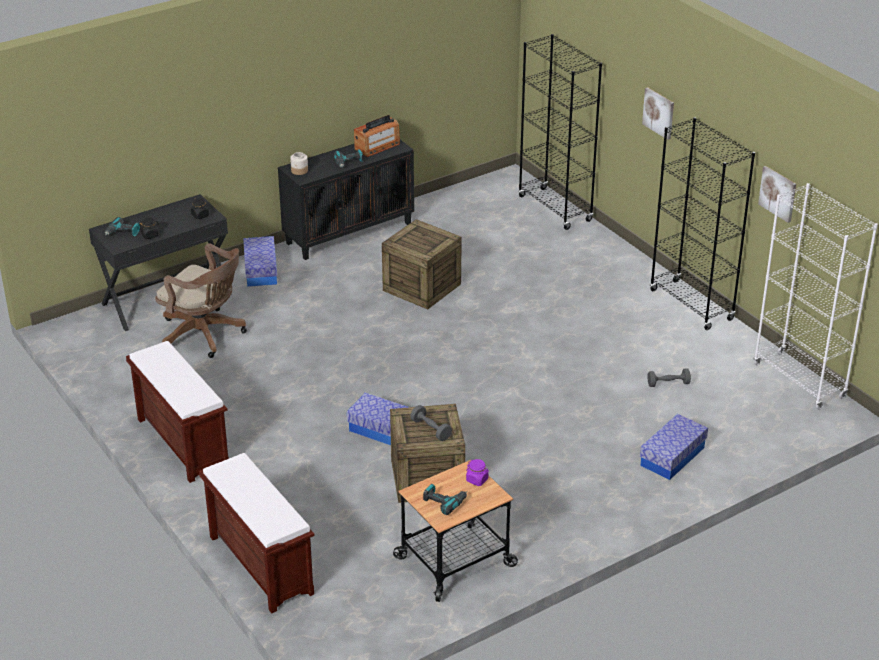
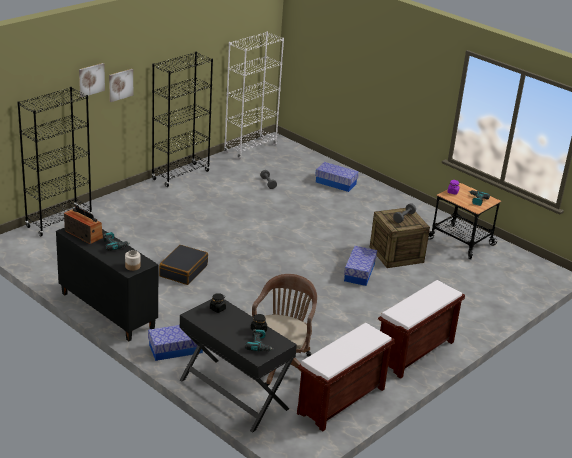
camera: 105 degrees left, 5 degrees down
(259, 564) = (507, 304): brown bench -> brown bench (341, 402)
(422, 287) = (183, 271): crate -> black suitcase
(778, 193) = (209, 64): picture -> picture (91, 79)

